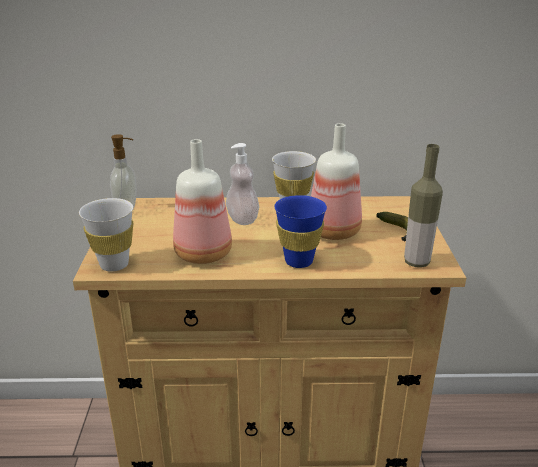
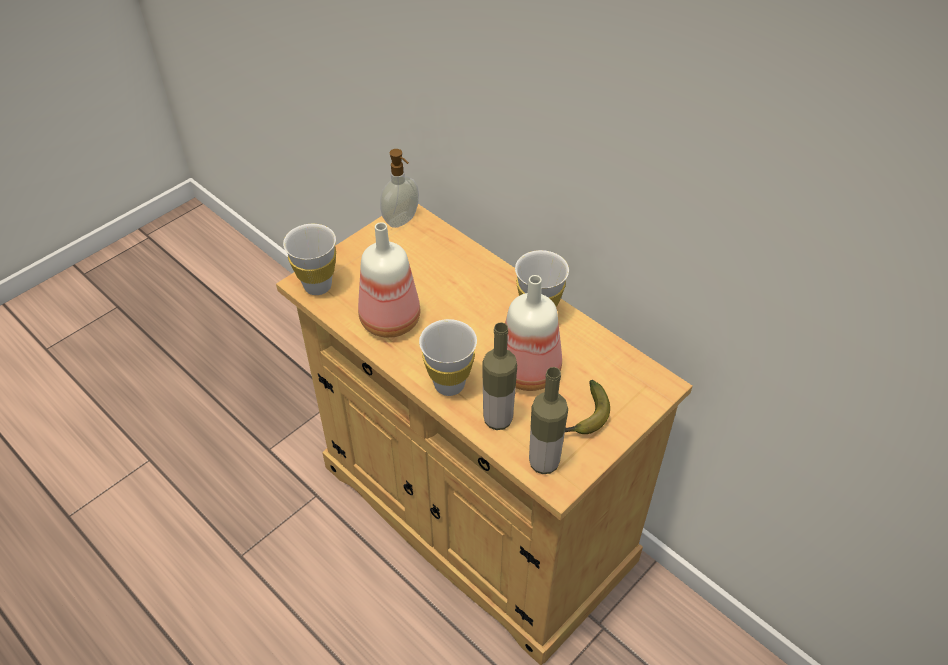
camera: 45 degrees right, 20 degrees up
(242, 219) = (473, 299): soap dispenser -> none
(299, 261) = (449, 384): blue cup -> white cup
(357, 260) = (497, 420): none -> bottle

